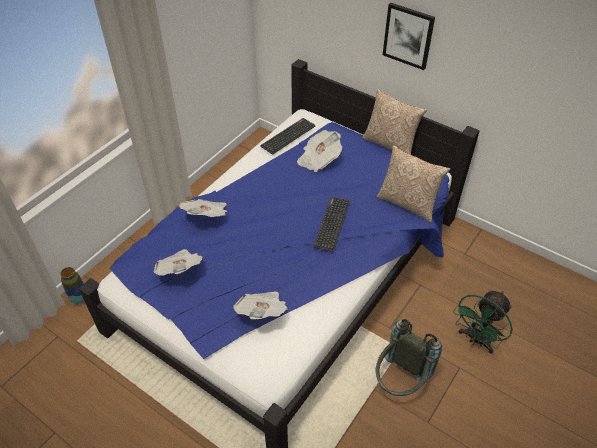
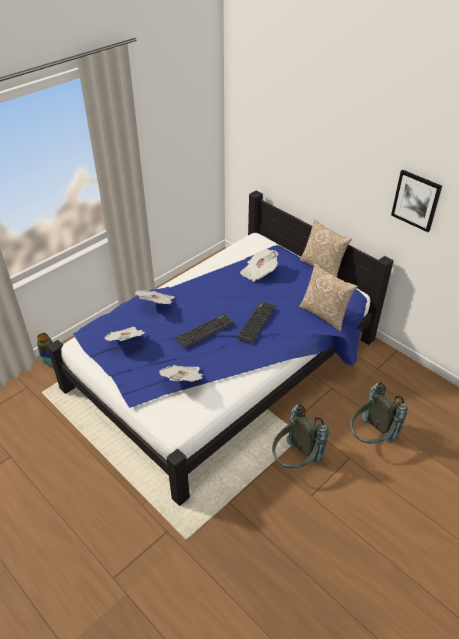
camera: 10 degrees right, 5 degrees down
(288, 136) = (238, 252): keyboard -> keyboard (204, 331)
(408, 36) = (339, 176): picture -> picture (416, 200)
(476, 340) = (370, 438): green fan -> grey backpack

